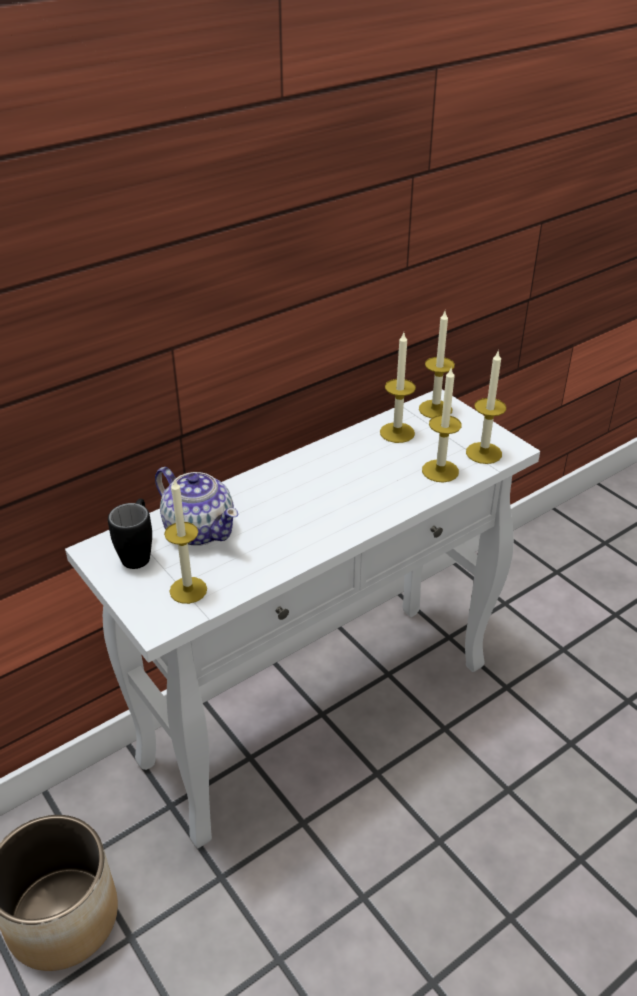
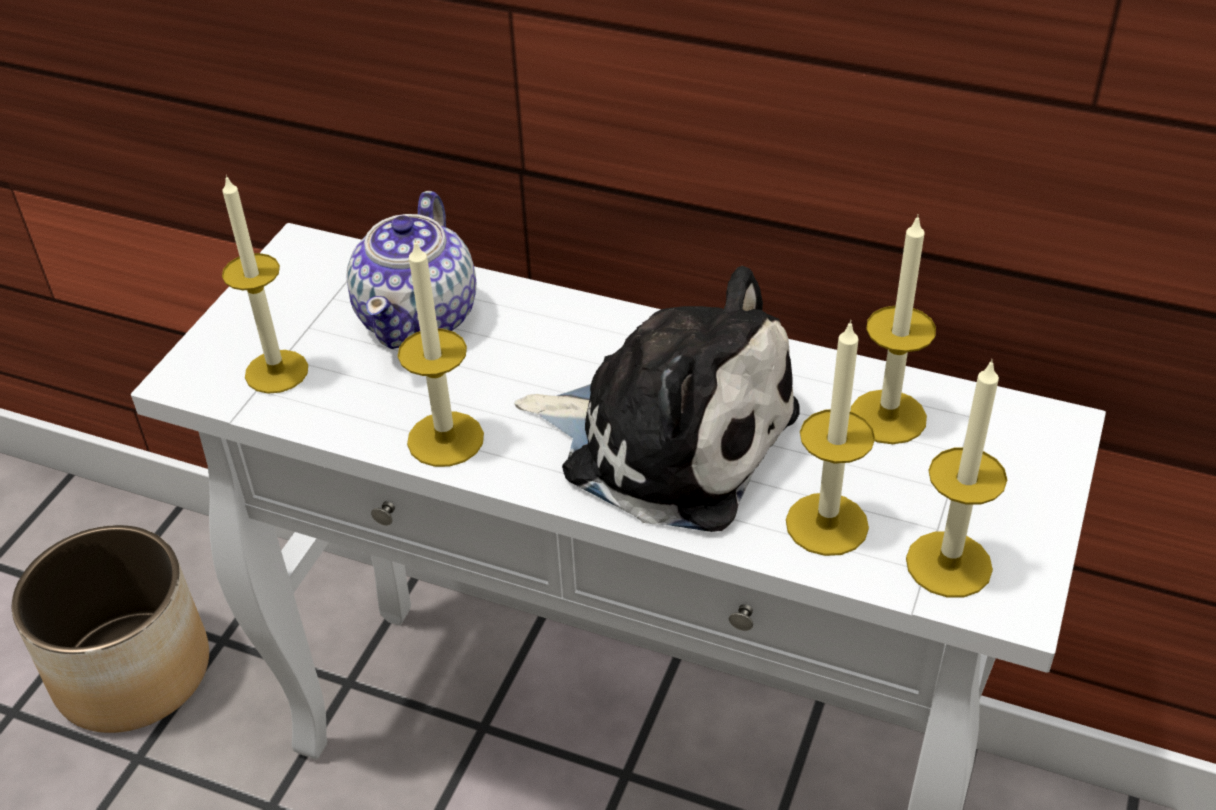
camera: 60 degrees right, 5 degrees up
(138, 553) = (324, 287): black mug -> none
(356, 489) = (667, 438): none -> plush toy
(435, 409) = (1021, 435): candle -> candle (445, 439)

